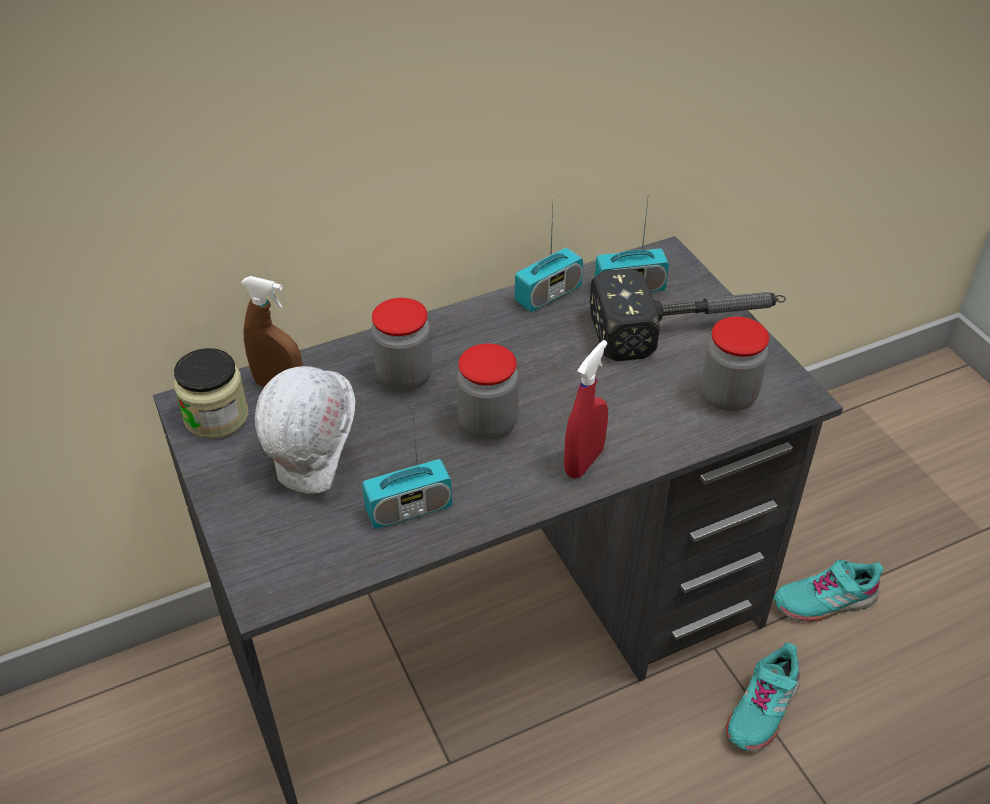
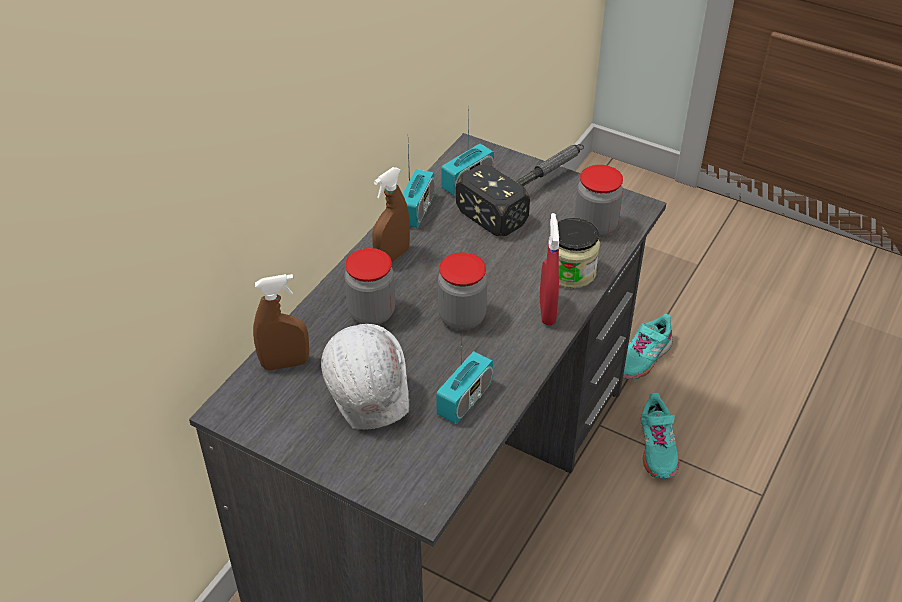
camera: 35 degrees left, 0 degrees up
(216, 417) = (259, 409): jar -> jar (571, 272)
(478, 330) = (392, 257): none -> brown spray bottle

